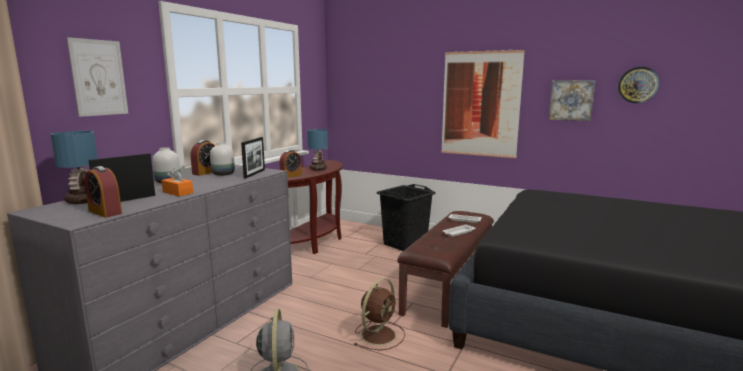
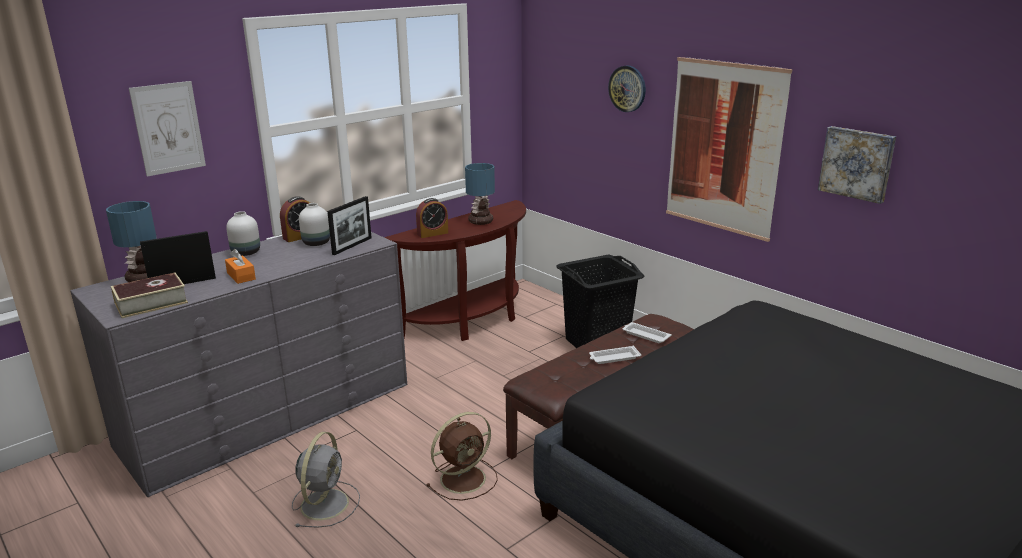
camera: 20 degrees right, 10 degrees up
(105, 212) = (151, 303): alarm clock -> book
(638, 85) = (963, 155): wall clock -> wall clock (627, 88)

